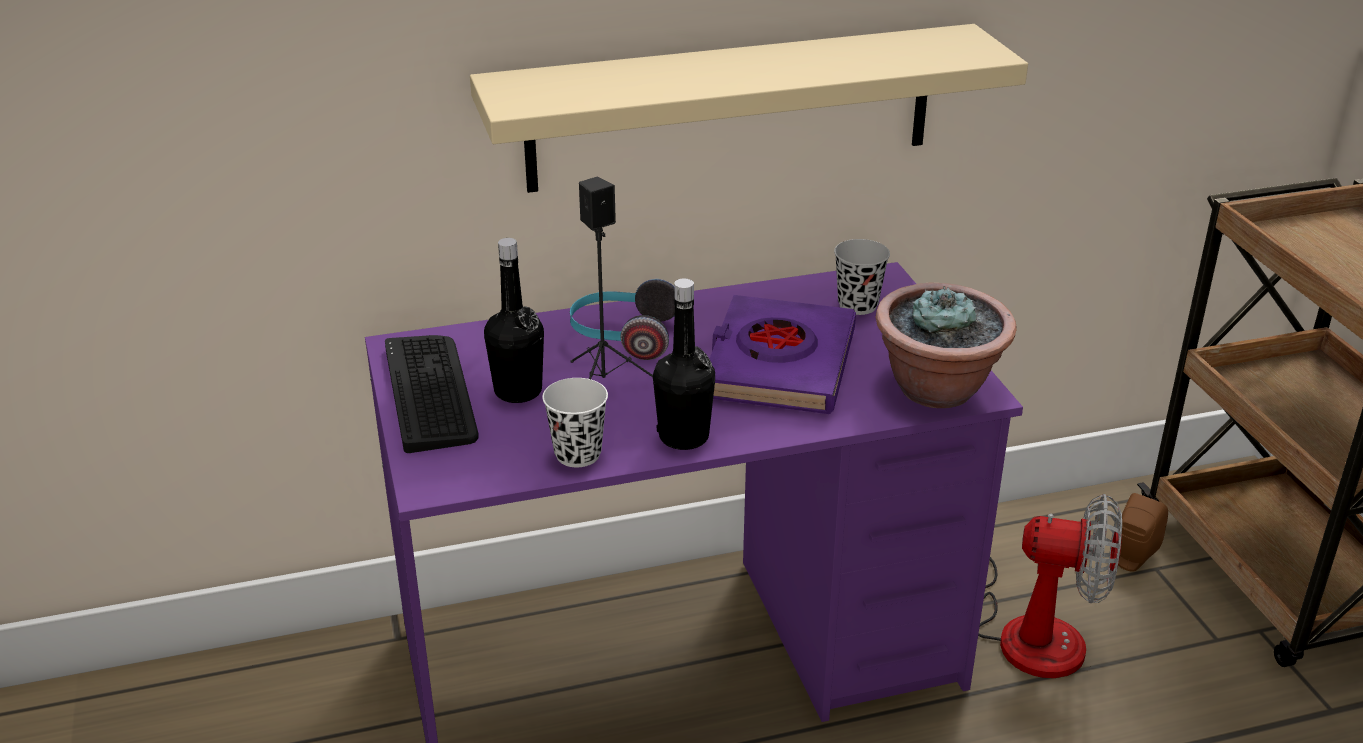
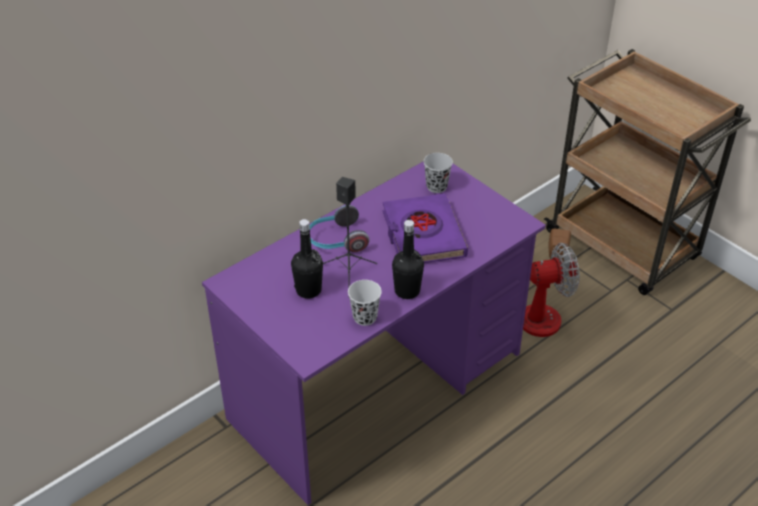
camera: 25 degrees left, 10 degrees up
(430, 393) = (265, 305): keyboard -> none
(731, 108) = (361, 105): beige shelf -> none
(938, 389) = (503, 226): potted plant -> none

